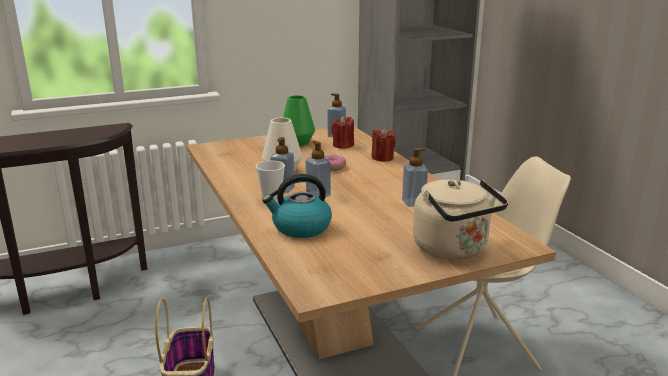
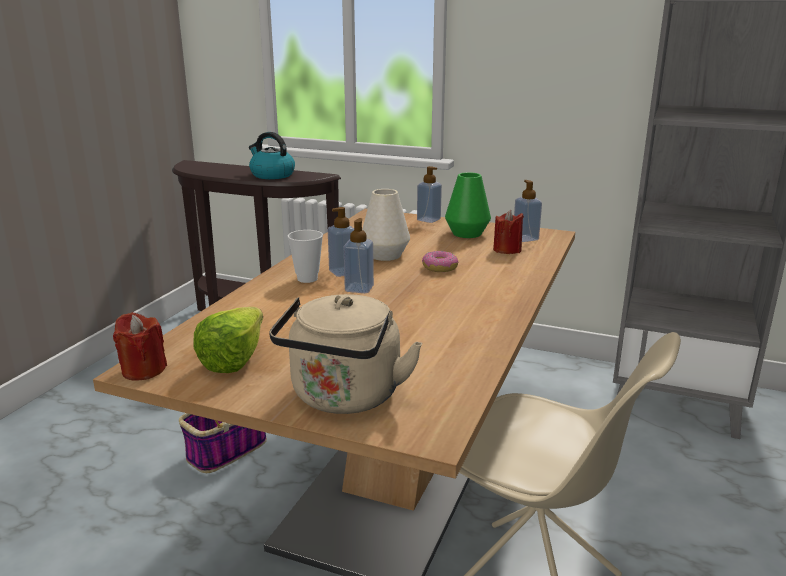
camera: 45 degrees right, 0 degrees up
(300, 228) = (270, 311): kettle -> kettle (271, 175)
(353, 258) = (240, 357): none -> lettuce
(382, 158) = (519, 276): red candle -> red candle (143, 370)
(413, 203) = (430, 333): soap dispenser -> soap dispenser (428, 220)

